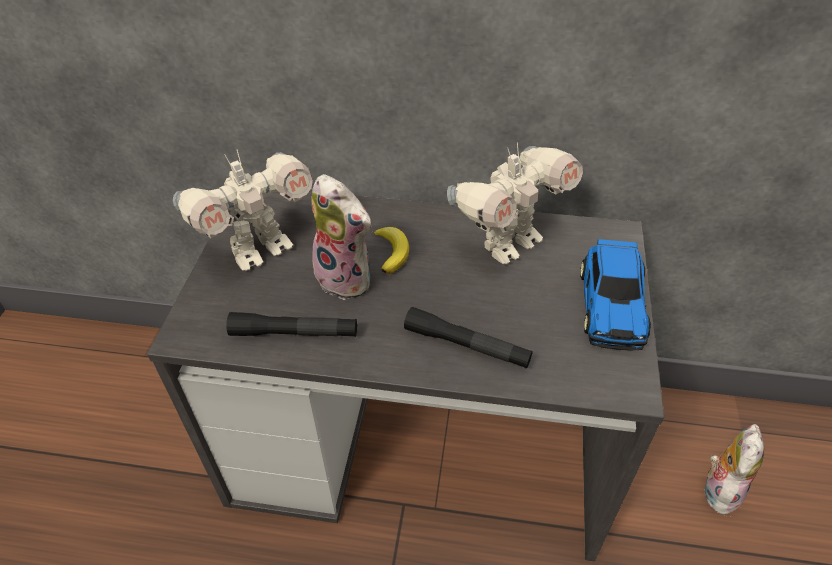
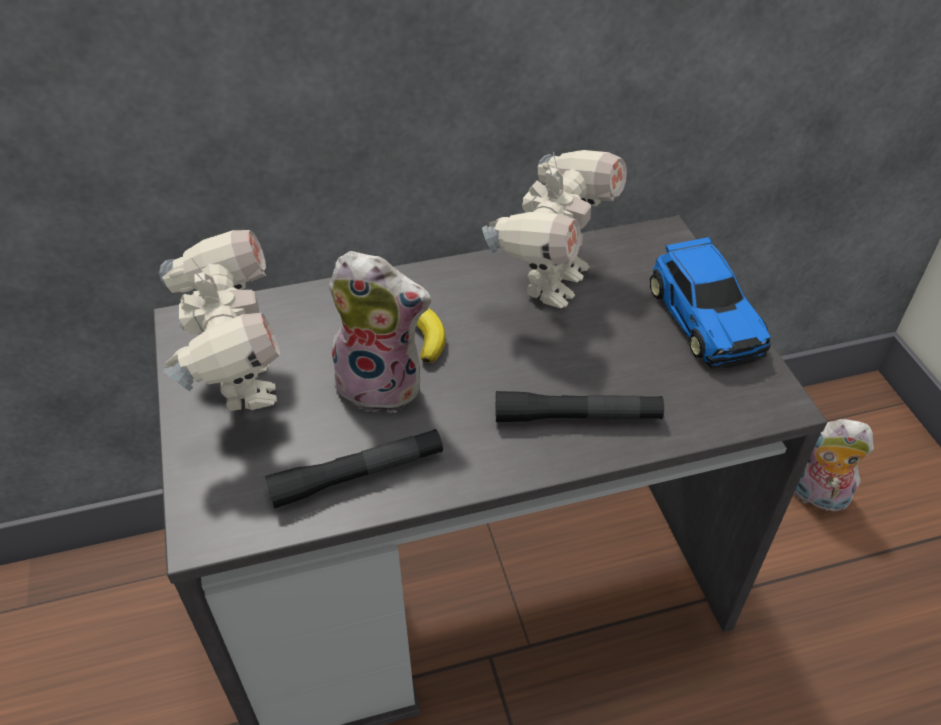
camera: 25 degrees left, 0 degrees up
(259, 250) = (240, 385): toy robot -> toy robot turned 45 degrees counterclockwise
(719, 488) = (816, 496): plush toy -> plush toy turned 75 degrees counterclockwise

